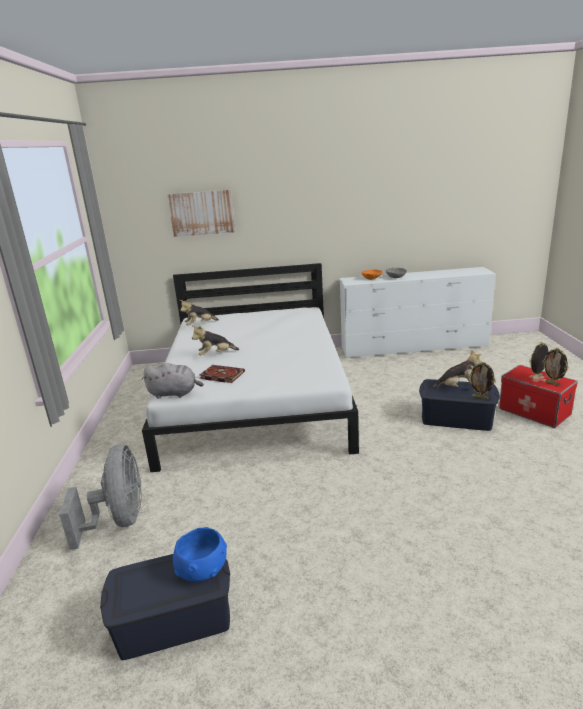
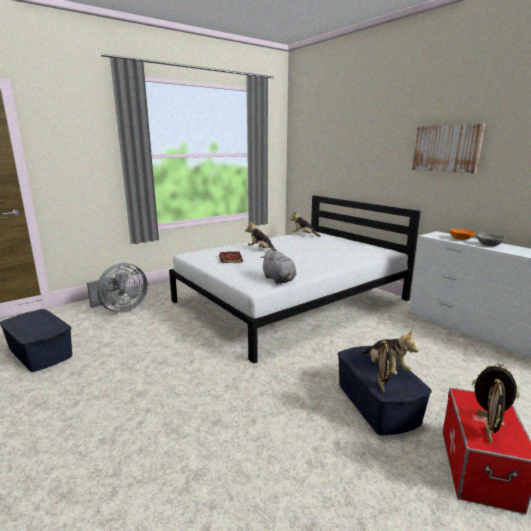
camera: 55 degrees right, 5 degrees down
(174, 393) = (193, 255): grey plush toy -> grey plush toy (279, 280)
(202, 213) = (339, 148): picture -> picture (446, 148)
(202, 567) = (47, 329): blue bowl -> none

